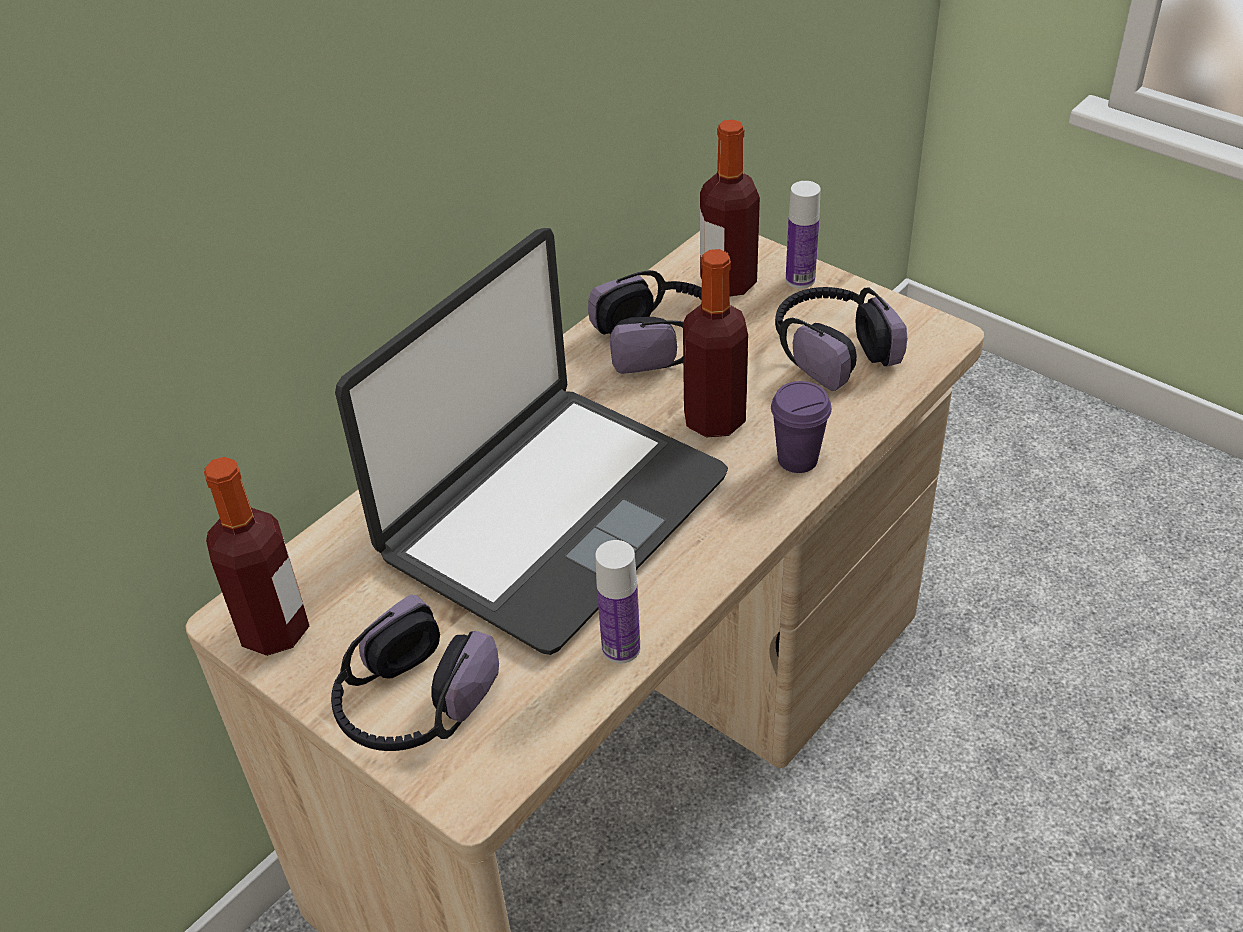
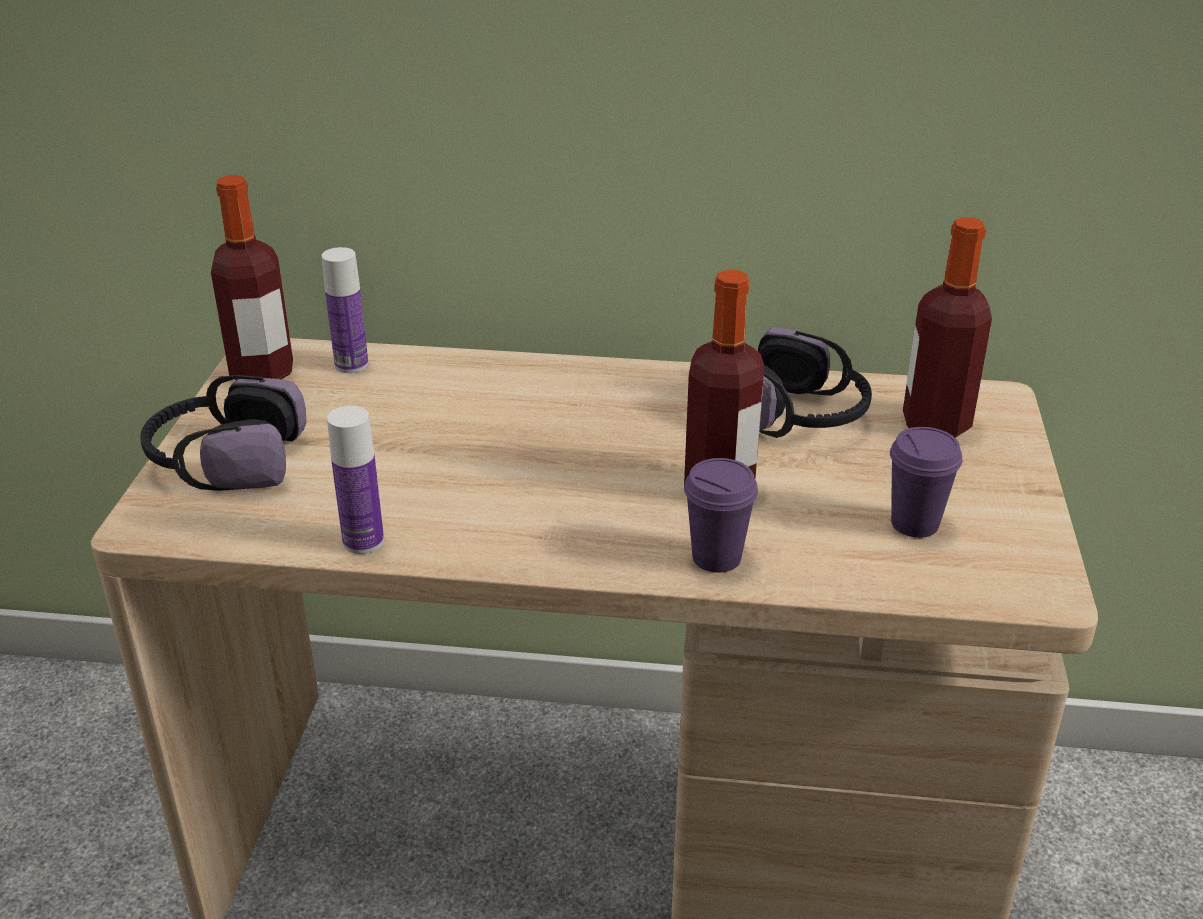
camera: 55 degrees right, 10 degrees down
(551, 515) = (498, 445): laptop -> none
(800, 279) = (1003, 464): bottle -> bottle (351, 365)
(832, 350) = (914, 524): headphones -> purple cup

